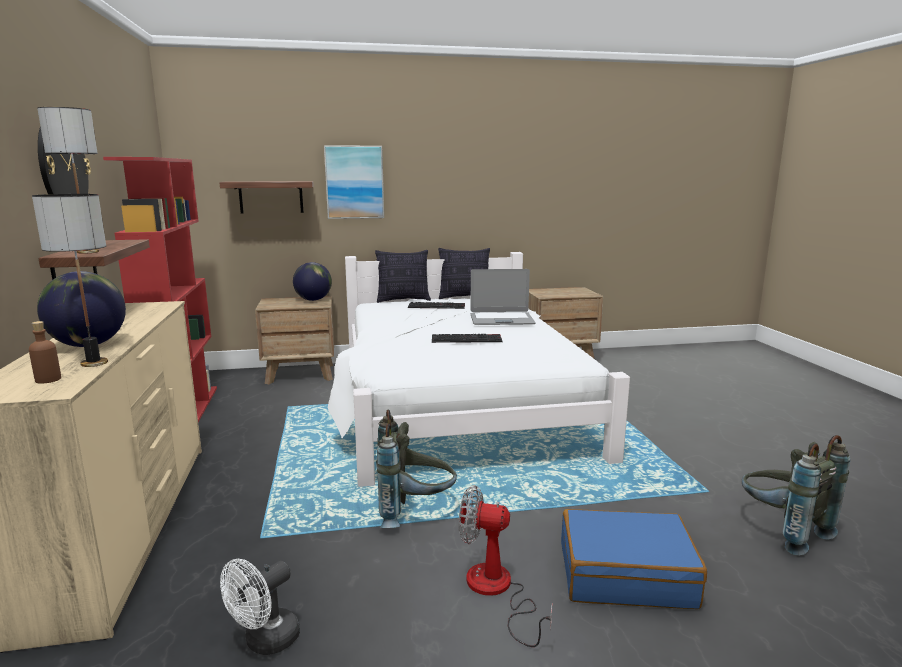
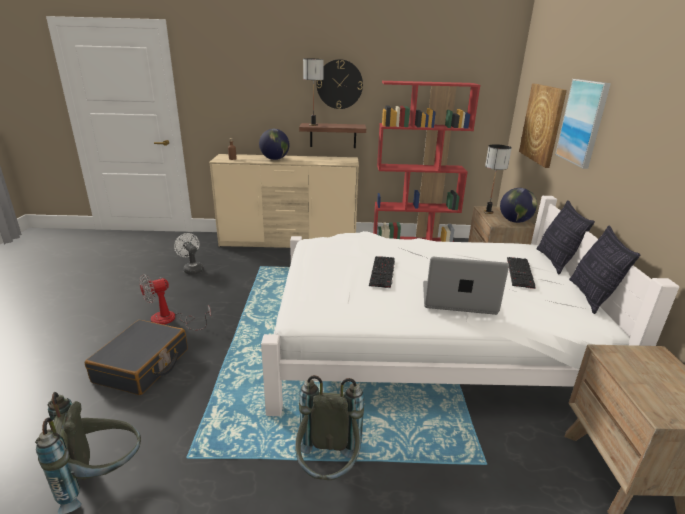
camera: 100 degrees right, 10 degrees up
(94, 363) = (247, 161): table lamp -> table lamp (488, 212)
(271, 197) = (542, 124): shelf -> picture
(414, 512) = (255, 305): grey backpack -> grey backpack (328, 470)
(496, 591) = (171, 320): fan -> fan turned 150 degrees counterclockwise
(501, 320) = (458, 299): laptop -> laptop turned 90 degrees clockwise
(625, 574) = (142, 366): blue suitcase -> black suitcase

